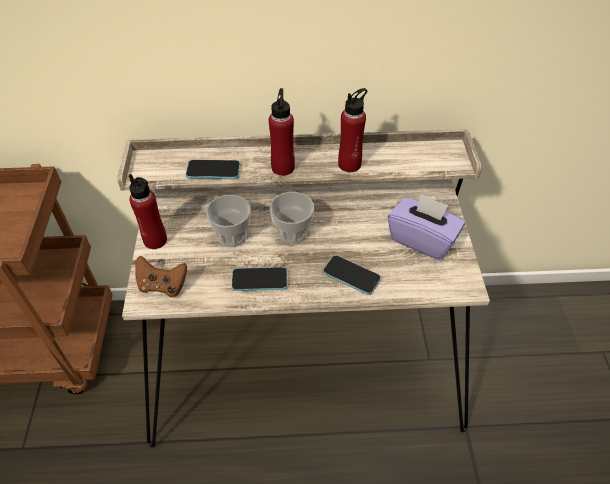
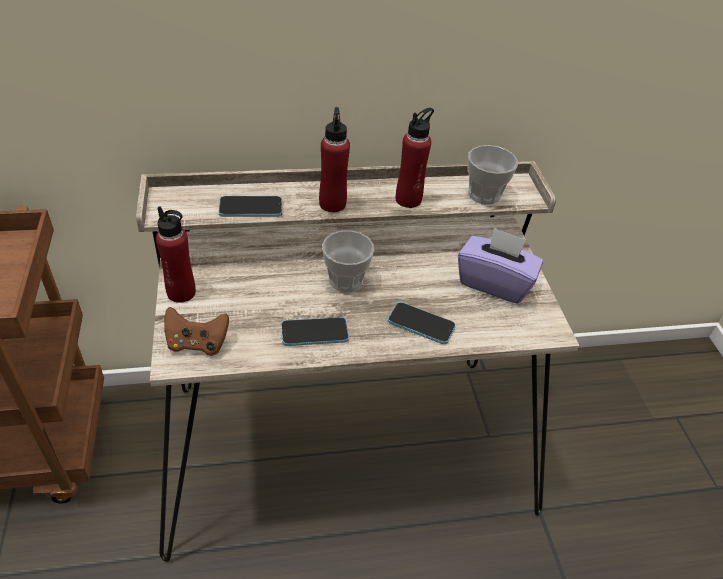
camera: 10 degrees left, 5 degrees down
(232, 236) = (274, 285): cup -> cup (484, 194)

